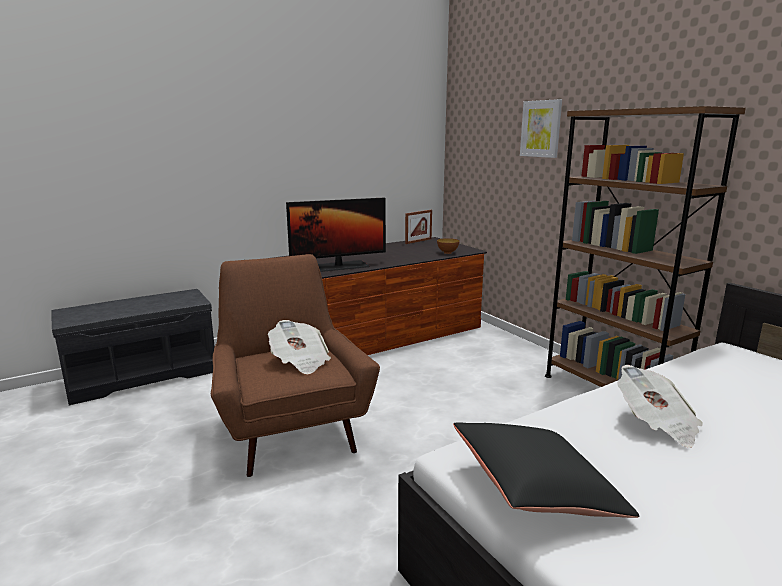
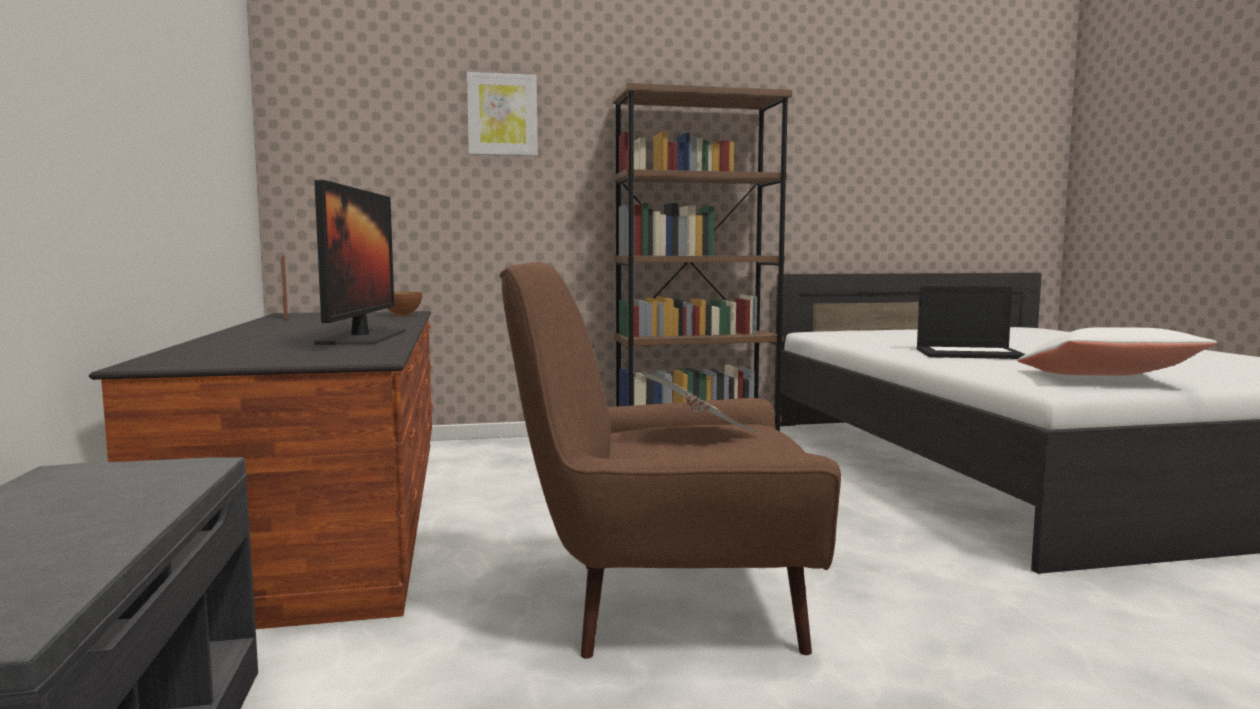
camera: 70 degrees left, 10 degrees down
(536, 490) = (1106, 379): black pillow -> white pillow
(657, 424) = (970, 353): newspaper -> laptop

